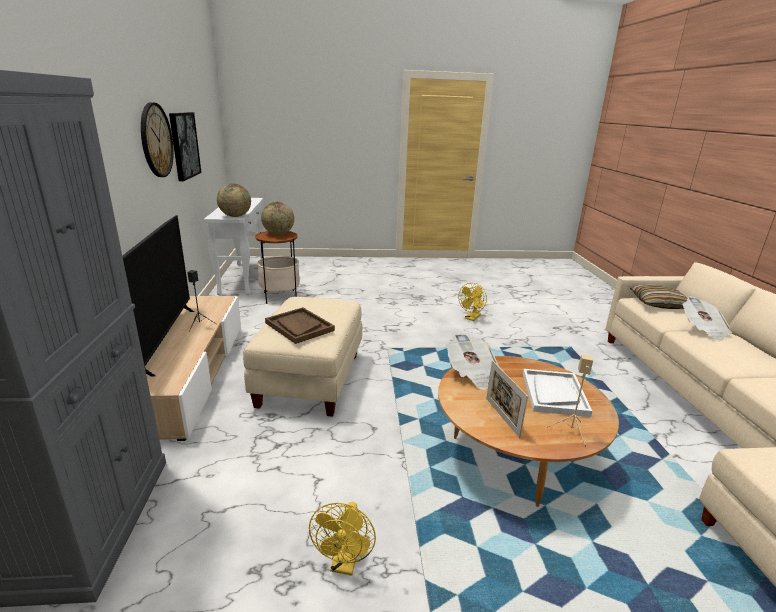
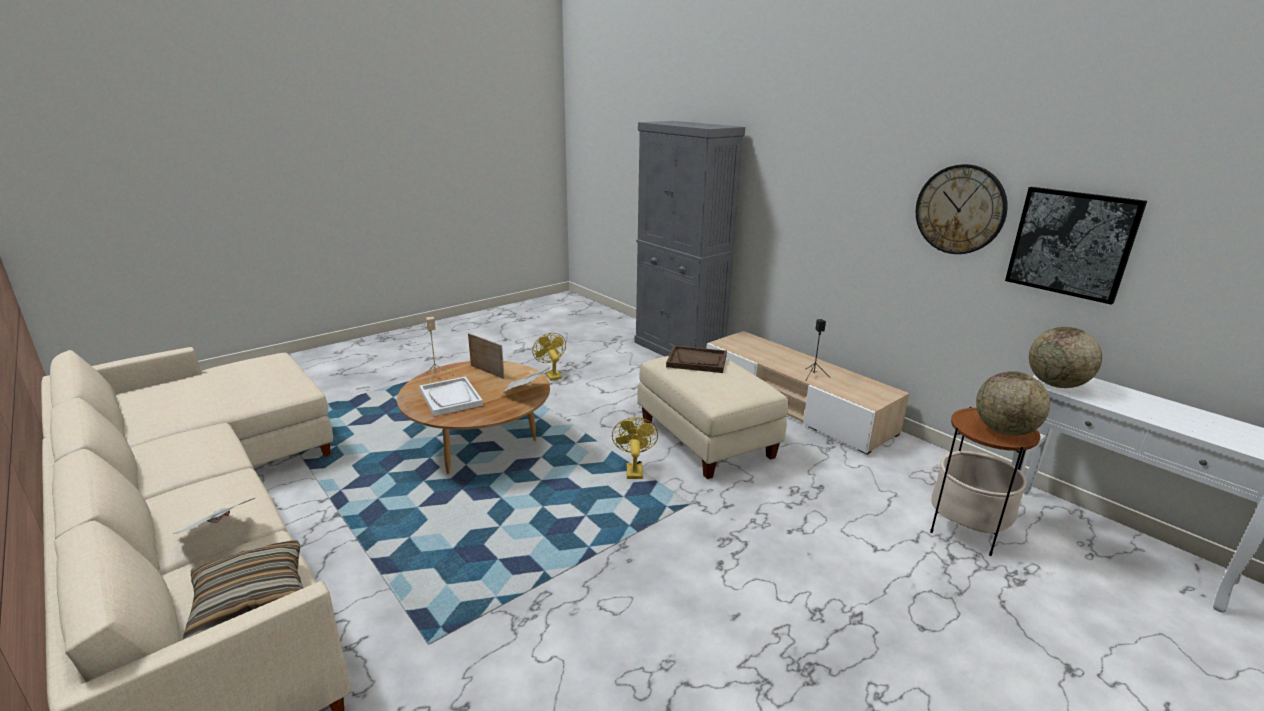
camera: 145 degrees right, 0 degrees up
(166, 339) = (799, 360): television -> none
(471, 318) = (645, 644): yellow fan -> yellow fan (634, 469)

